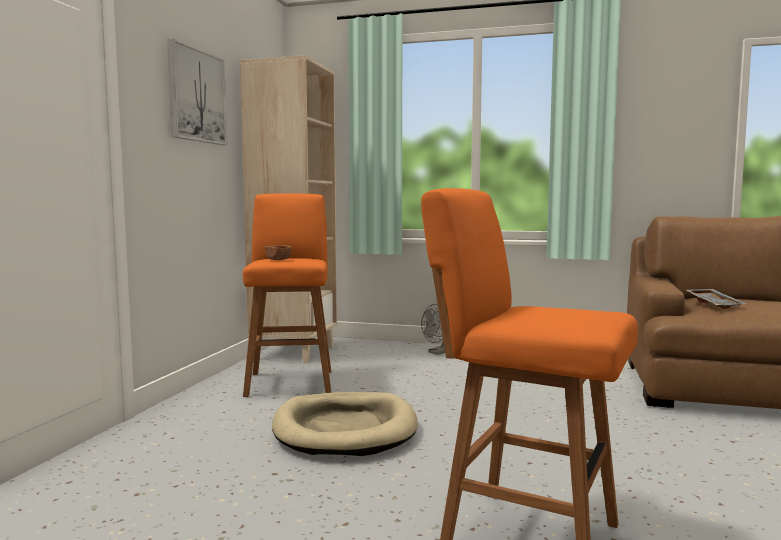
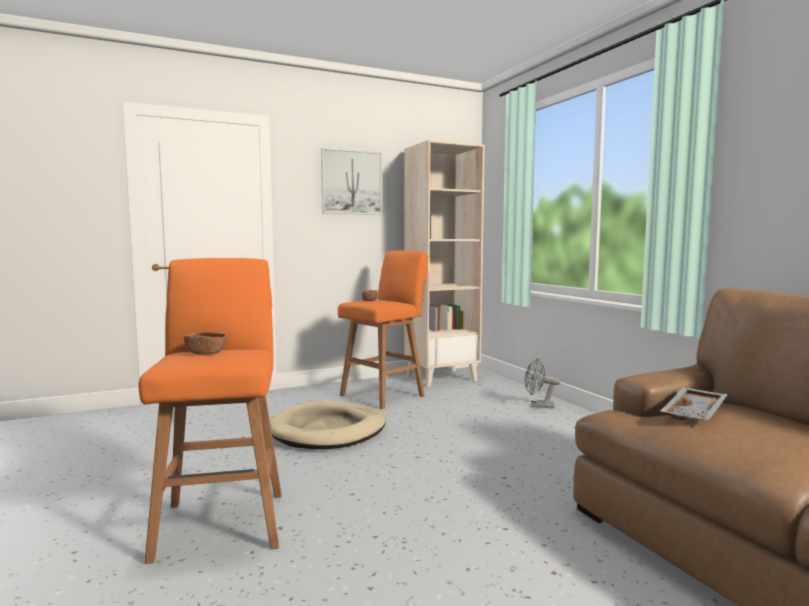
camera: 50 degrees right, 0 degrees up
(539, 313) = (206, 353): none -> brown bowl

